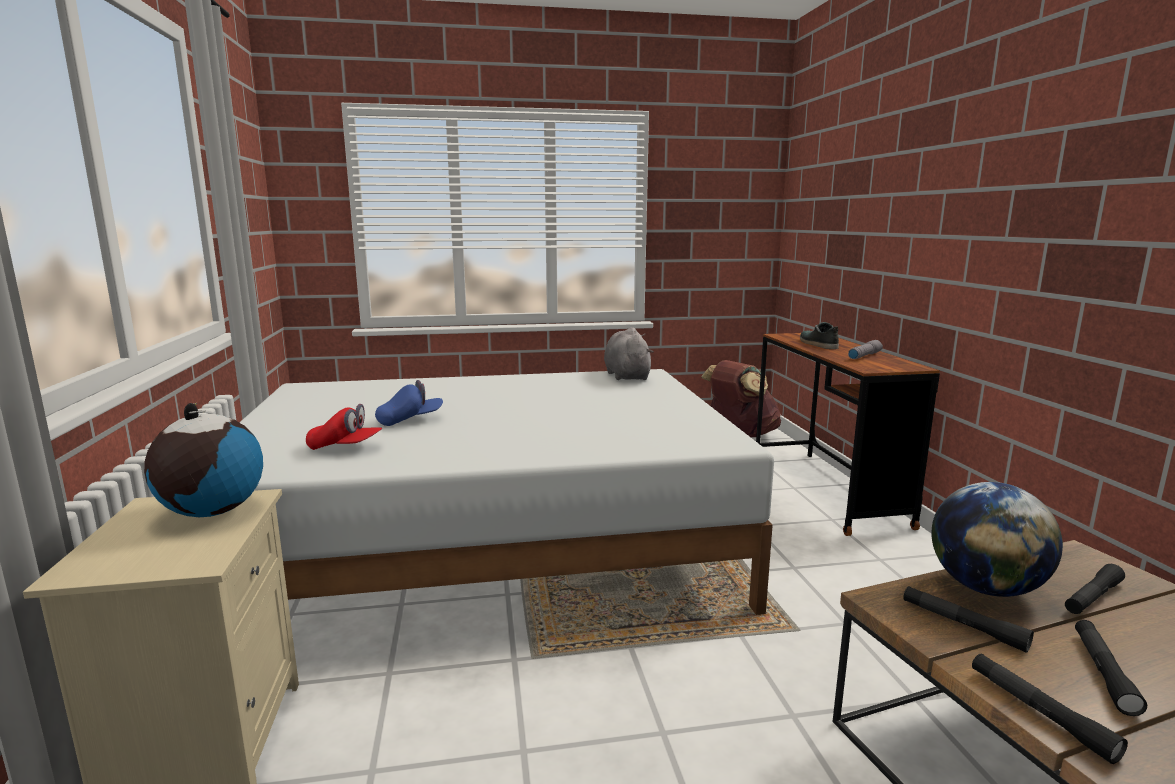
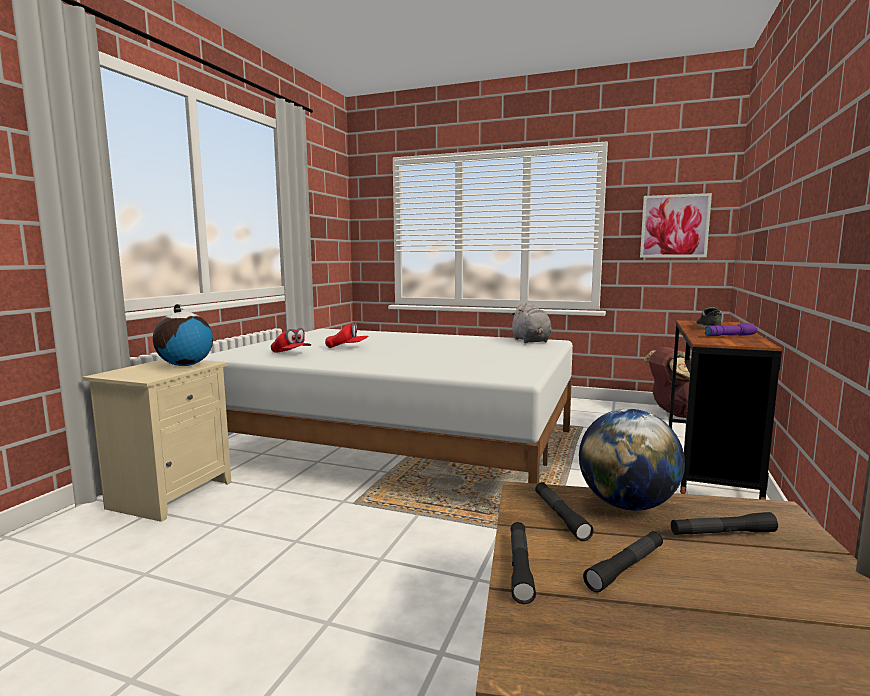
camera: 30 degrees right, 5 degrees down
(410, 420) = (347, 347): blue cap -> red cap
(626, 376) = (531, 341): grey plush toy -> grey plush toy turned 150 degrees clockwise
(722, 219) = (674, 226): none -> picture
(864, 356) = (729, 336): grey flashlight -> purple flashlight

